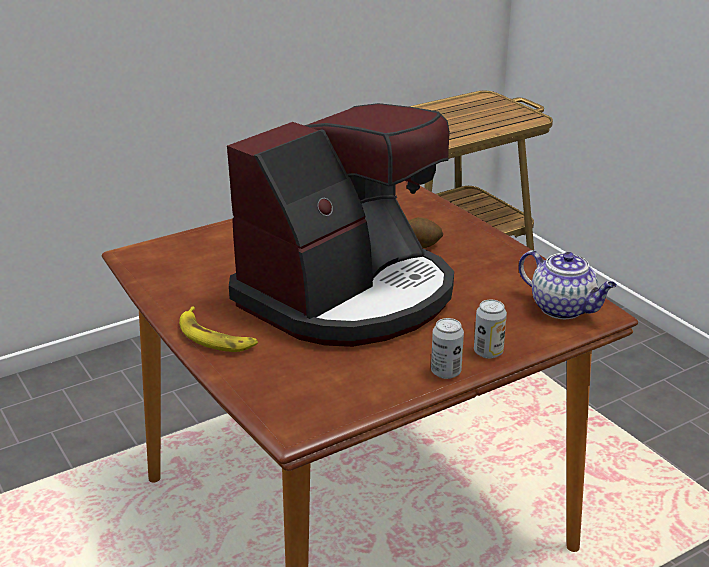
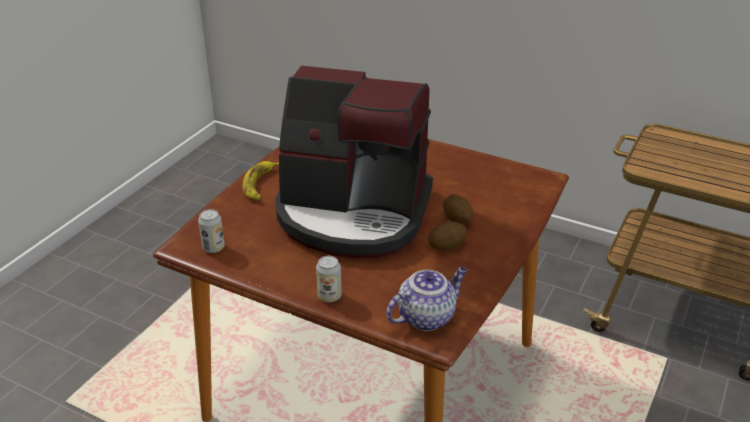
camera: 60 degrees right, 5 degrees up
(446, 372) = (288, 285): can -> can (213, 248)
(457, 263) = (447, 245): none -> potato
(563, 308) = (426, 316): teapot -> teapot turned 135 degrees counterclockwise

